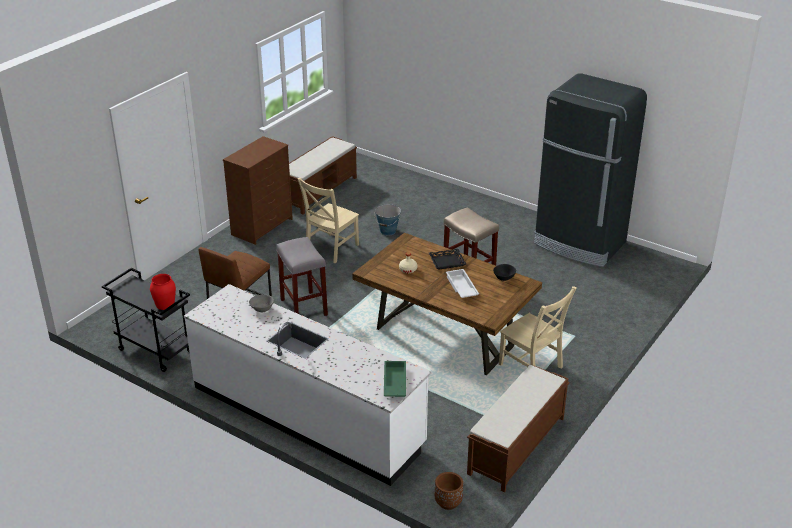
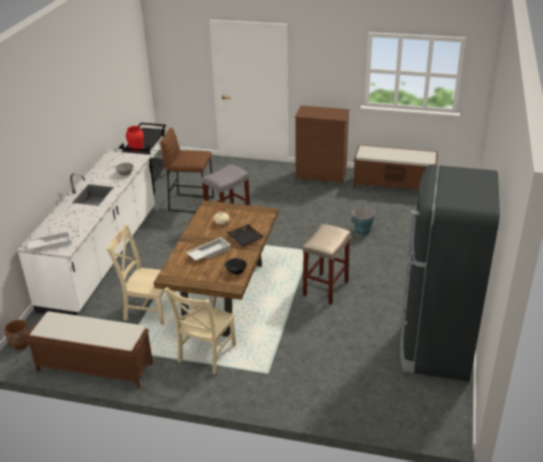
camera: 70 degrees right, 0 degrees up
(330, 249) = (313, 212): beige chair -> beige chair (148, 309)
(394, 383) = (50, 244): green tray -> white tray

